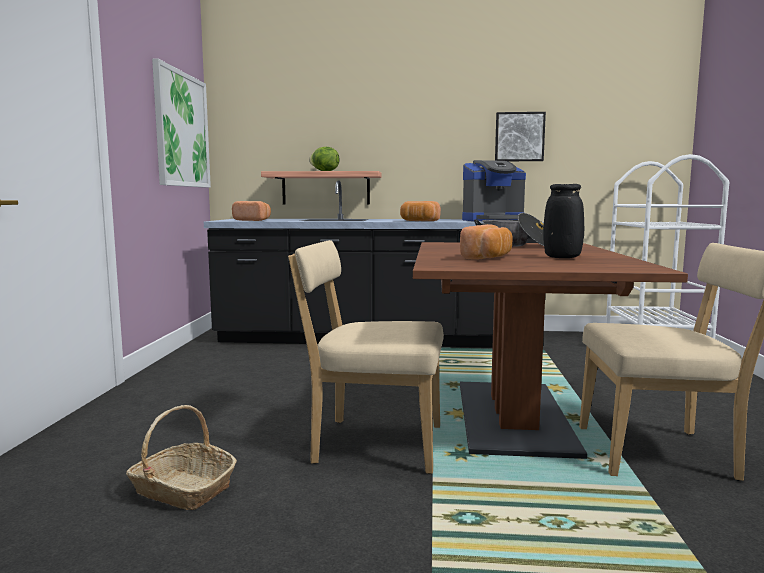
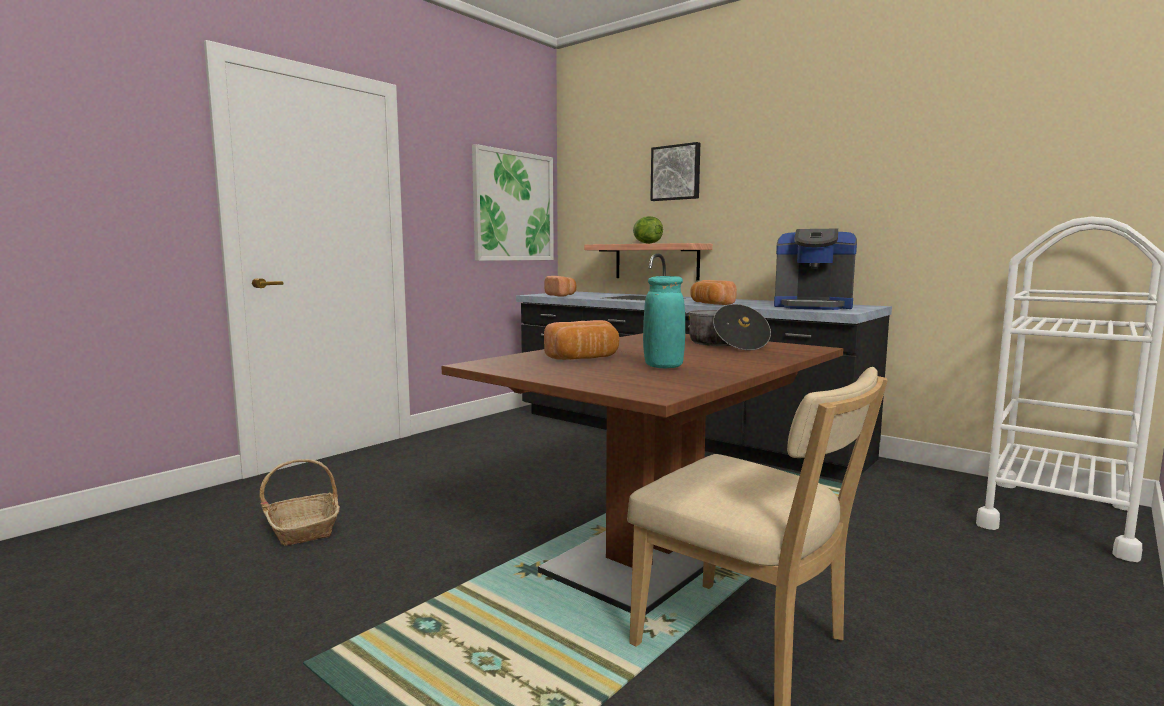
camera: 35 degrees right, 0 degrees up
(371, 444) = (480, 536): beige chair -> none
(519, 137) = (884, 194): picture -> picture (676, 172)
(562, 257) = (663, 367): black vase -> turquoise vase

